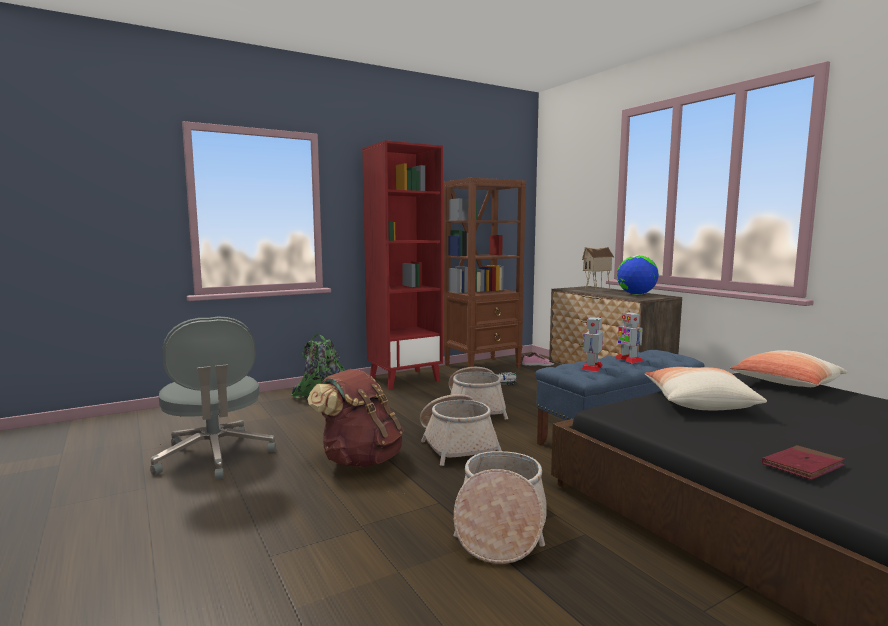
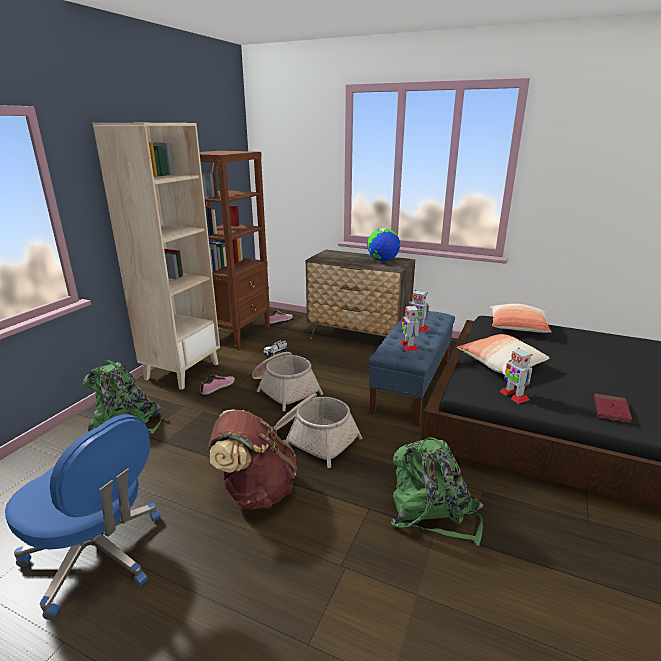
camera: 35 degrees left, 15 degrees up
(215, 456) = (97, 556): grey office chair -> blue office chair
(405, 379) = (182, 371): red bookcase -> beige bookcase
(419, 394) = (218, 387): none -> shoe
(500, 527) = (432, 512): basket -> green backpack
(597, 289) = (341, 255): toy house -> none
(667, 425) = (513, 395): none -> toy robot

